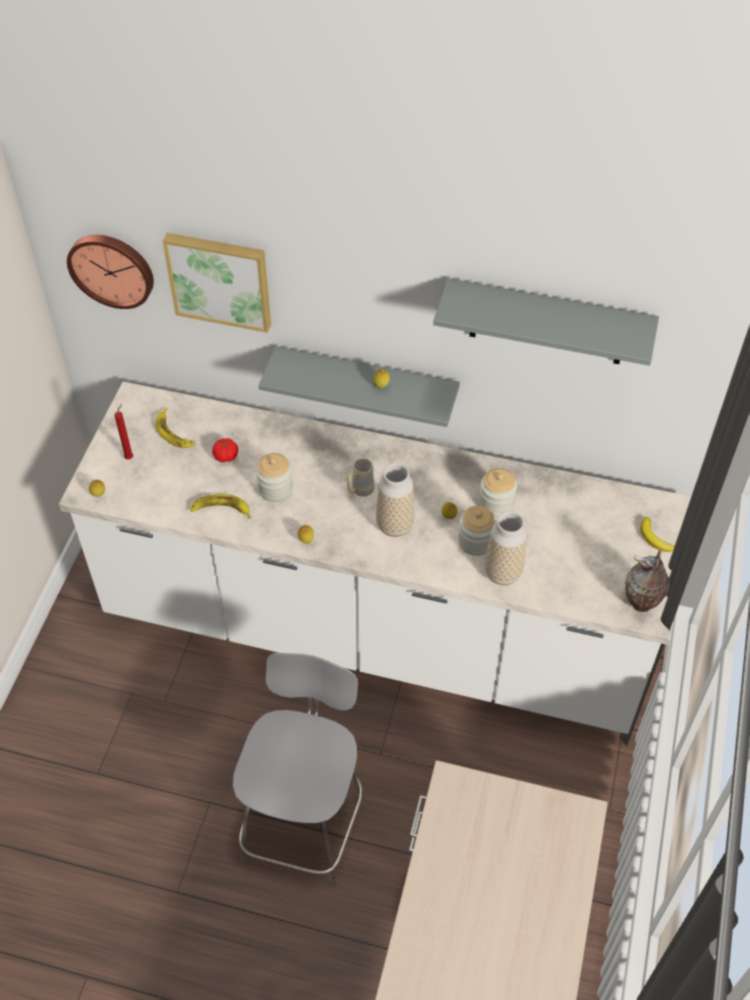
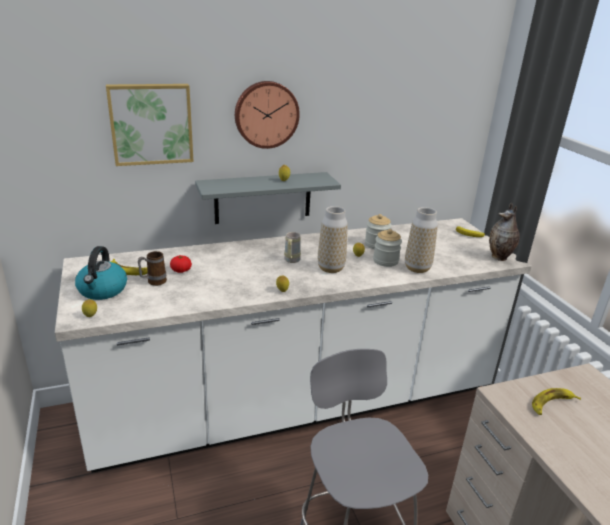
camera: 35 degrees left, 25 degrees down
(112, 269) = (54, 137): wall clock -> wall clock (266, 114)
(130, 457) = (102, 290): red candle -> kettle
(185, 465) = (153, 282): none -> mug
(221, 509) = (203, 295): banana -> banana (552, 404)
(275, 489) = (234, 275): jar -> none
(547, 323) = (381, 101): grey shelf -> none

